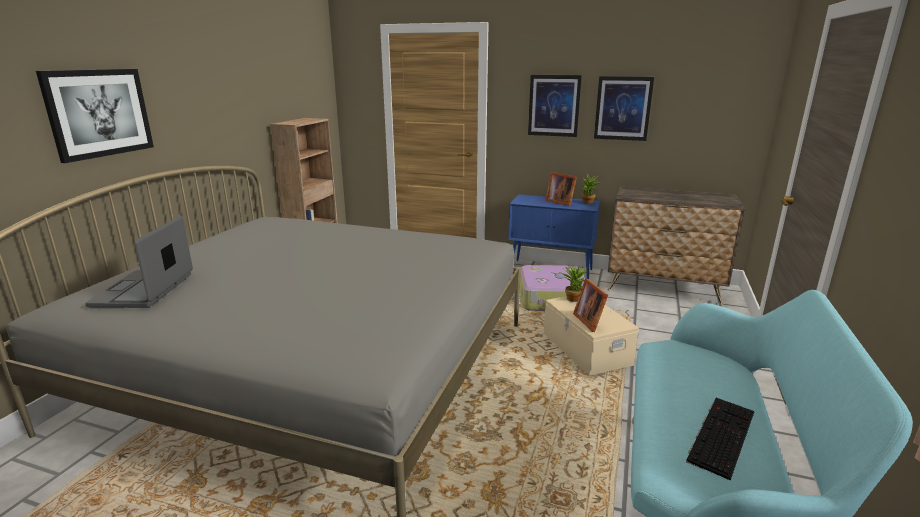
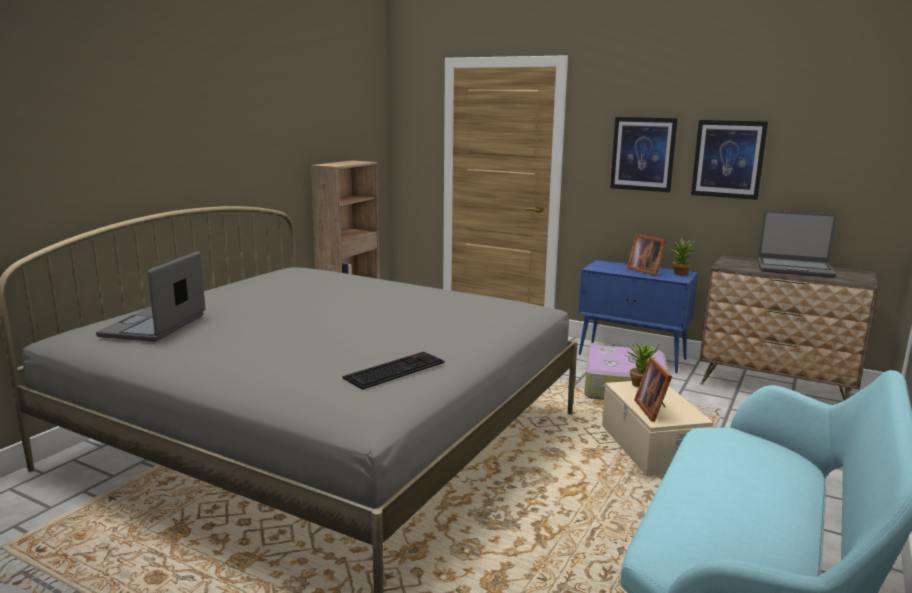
camera: 10 degrees right, 5 degrees down
(99, 113) = (133, 144): picture -> none
(677, 195) = (794, 269): none -> laptop
(720, 434) = (745, 524): keyboard -> keyboard (395, 370)

